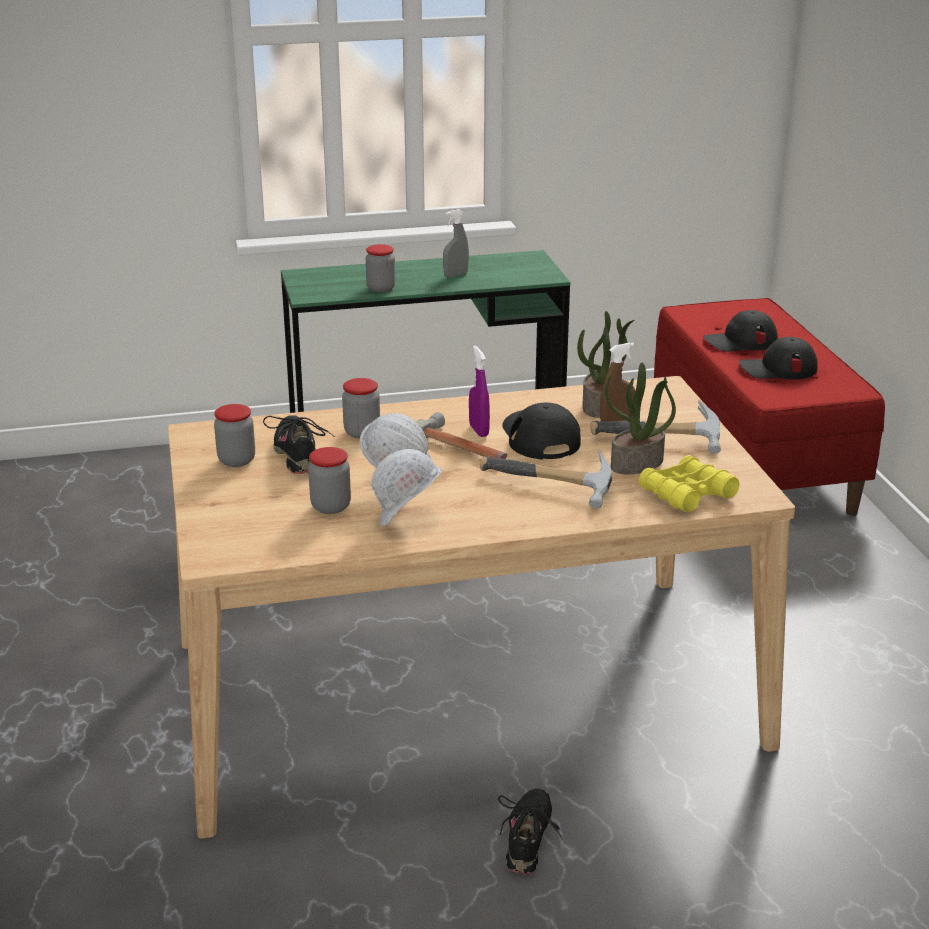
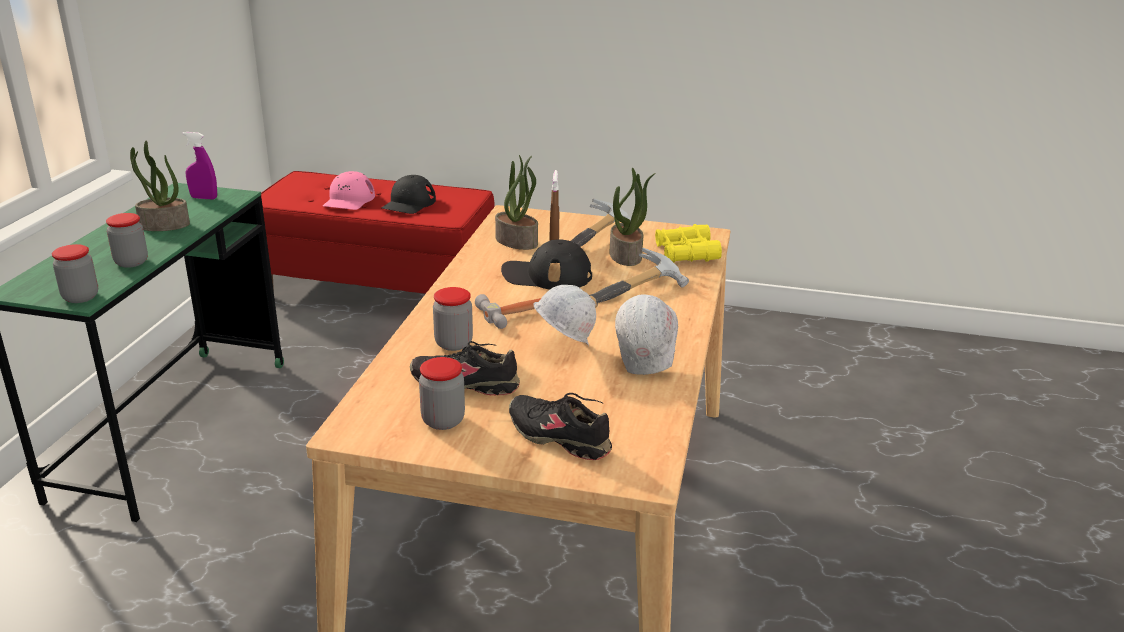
camera: 65 degrees left, 0 degrees up
(330, 506) = (589, 391): jar -> jar (80, 297)
(455, 275) = (163, 225): grey spray bottle -> potted plant
(479, 430) = (508, 294): purple spray bottle -> purple spray bottle (204, 198)
(529, 839) = (758, 552): black shoe -> black shoe (559, 437)
(740, 341) = (349, 200): black cap -> pink cap

